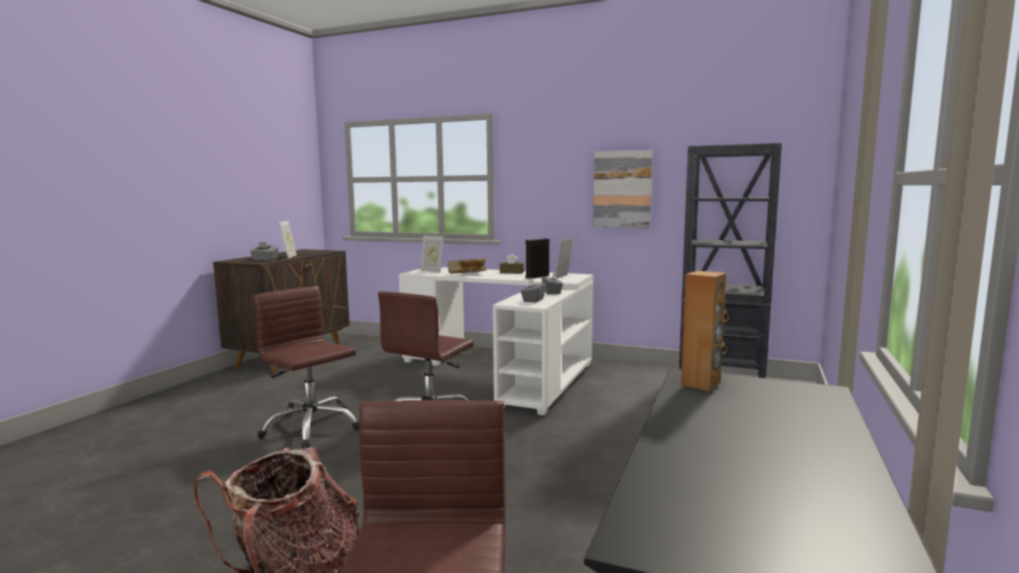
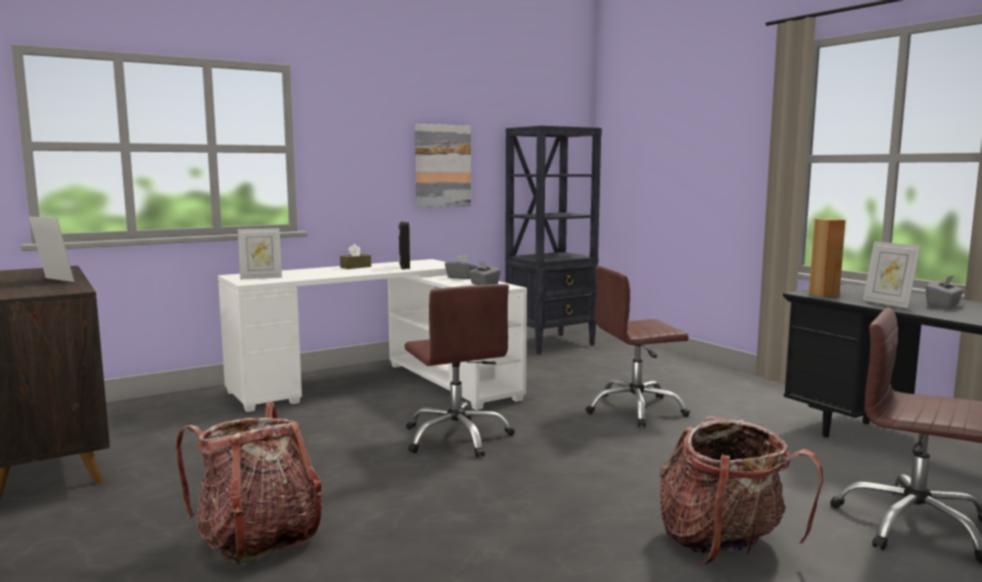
camera: 55 degrees left, 0 degrees up
(224, 423) = (259, 538): none -> backpack
(265, 260) = (49, 288): grey tissue box -> grey tissue box (943, 305)
(311, 427) = (377, 490): brown office chair -> brown office chair (635, 410)
(467, 274) = (322, 274): book -> none
(564, 277) = (426, 263): picture frame -> picture frame (887, 303)

